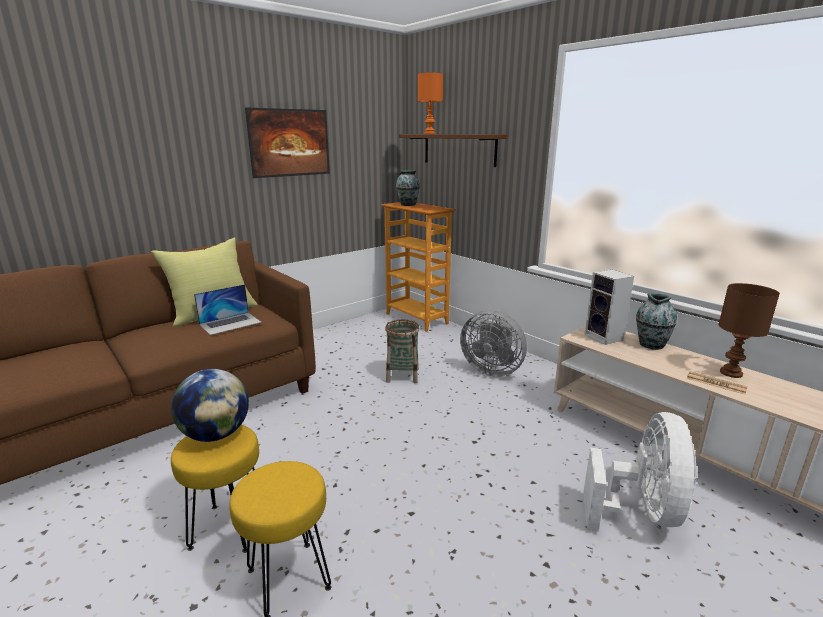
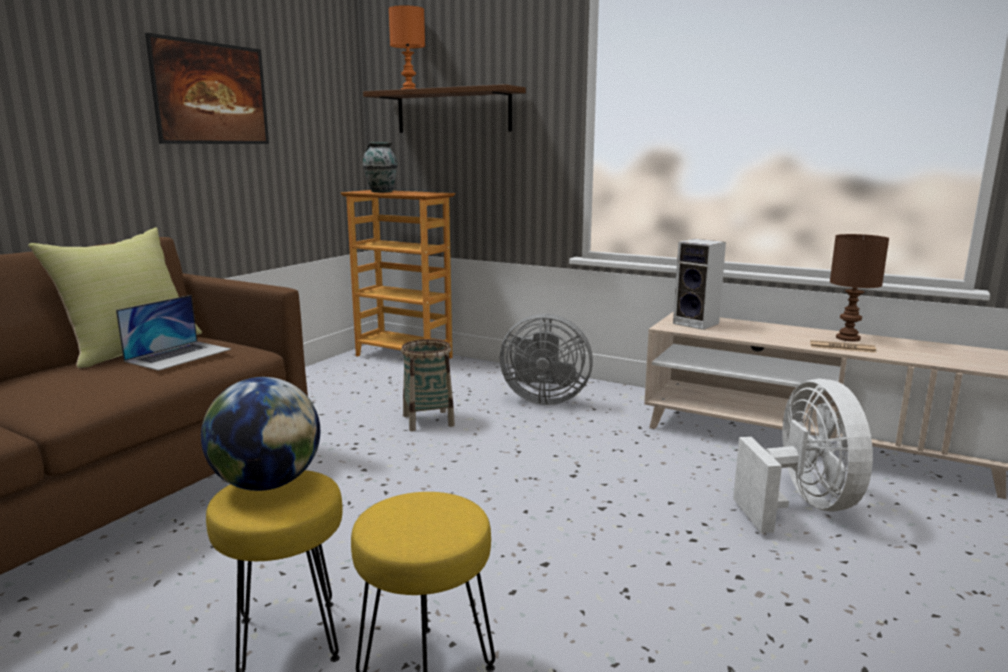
camera: 20 degrees left, 5 degrees down
(651, 344) = (751, 324): vase -> none

